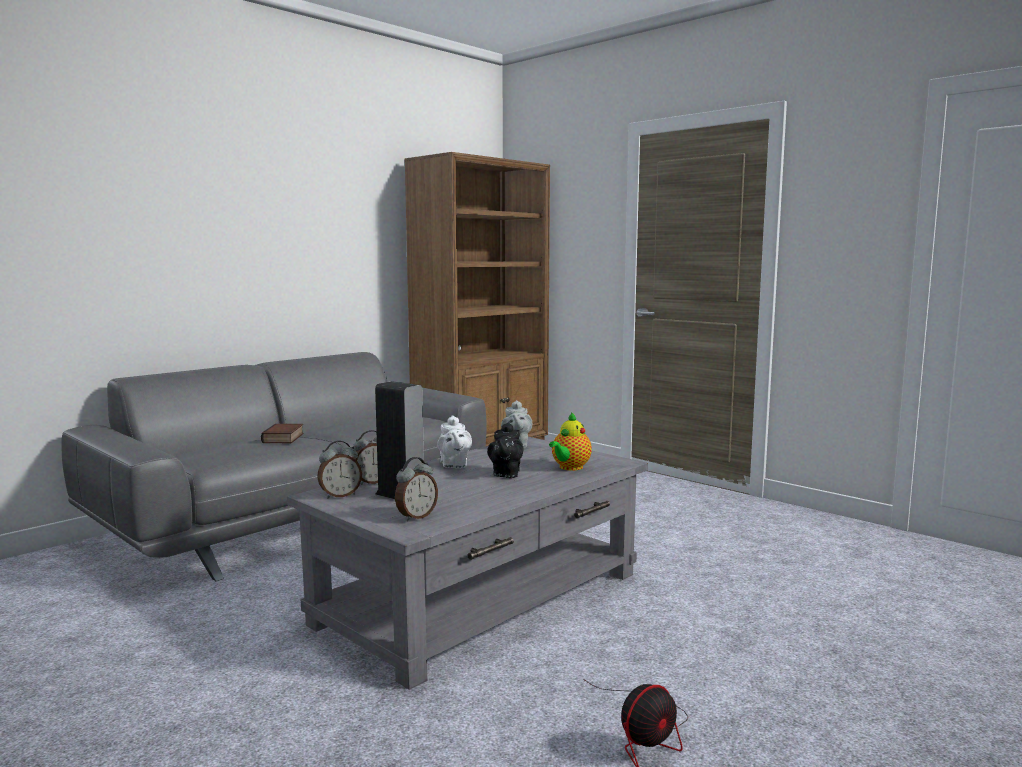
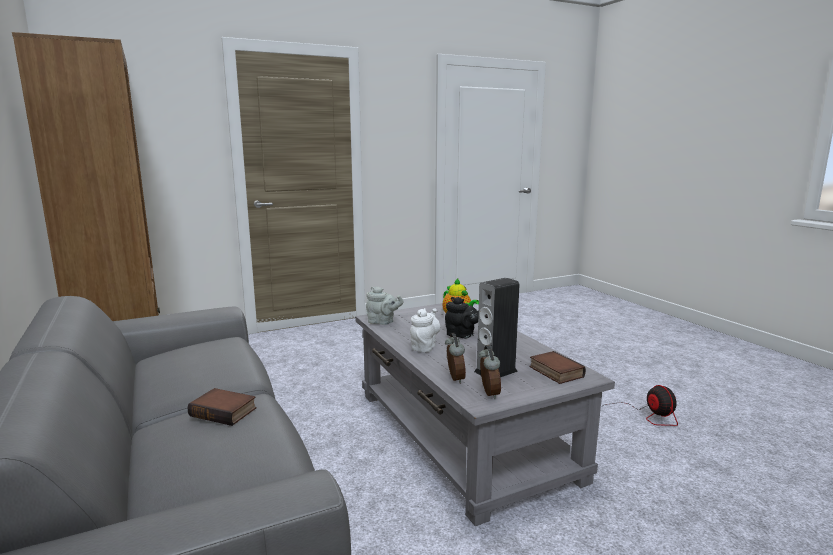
camera: 70 degrees left, 5 degrees up
(416, 517) = (554, 372): alarm clock -> book
(454, 465) = (424, 347): white teapot -> white teapot turned 75 degrees counterclockwise

